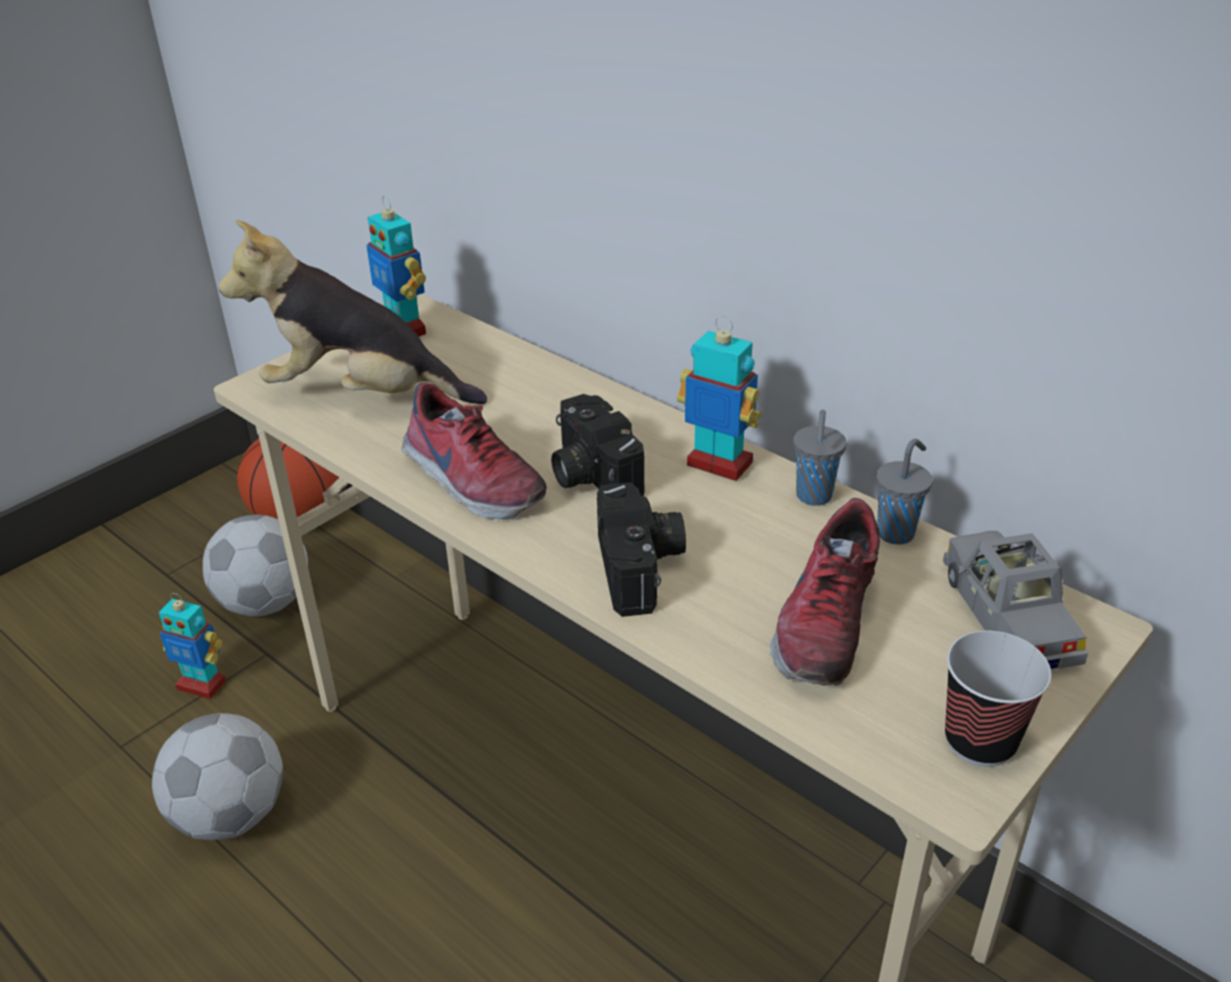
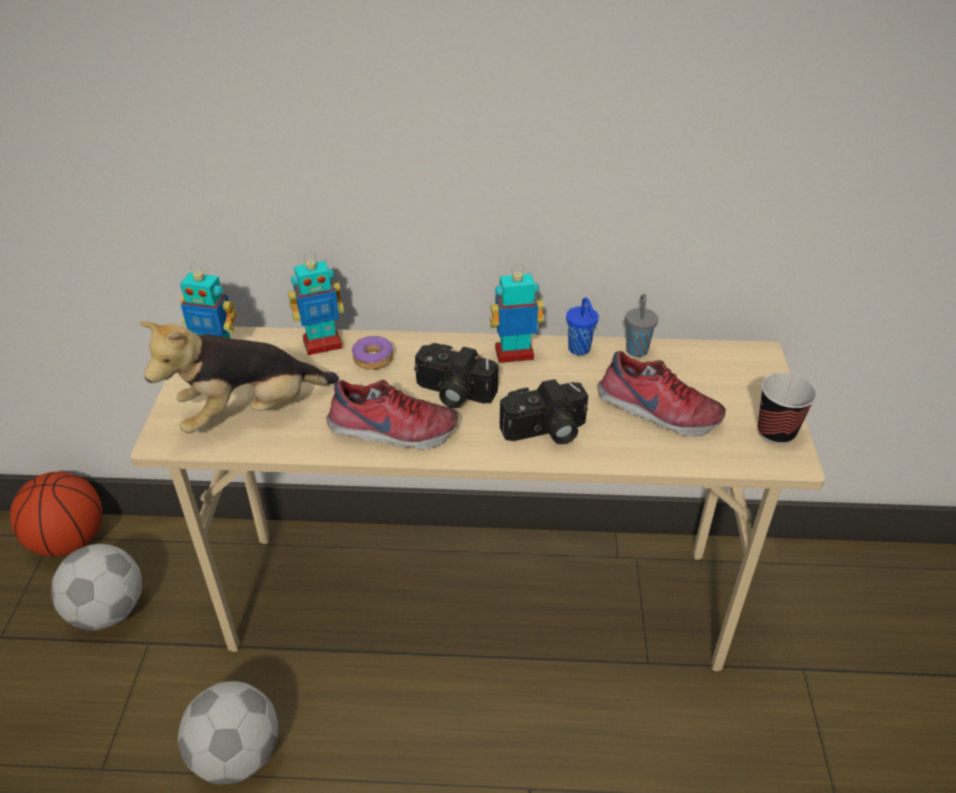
camera: 40 degrees left, 5 degrees up
(202, 684) = (120, 691): toy robot -> toy robot (322, 344)
(549, 398) = (373, 359): none -> donut
(642, 568) = (545, 431): camera -> camera turned 120 degrees clockwise
(814, 497) = (580, 350): grey cup -> blue cup
(823, 621) = (656, 412): shoe -> shoe turned 45 degrees counterclockwise
(1005, 616) = (723, 368): grey toy car -> none

